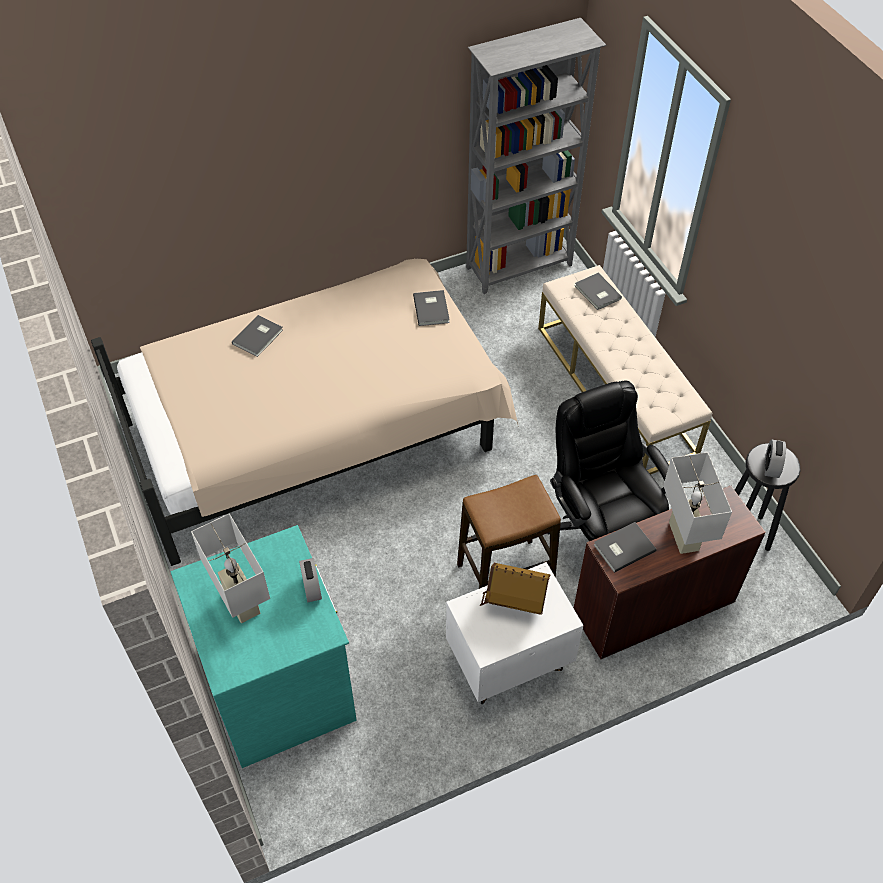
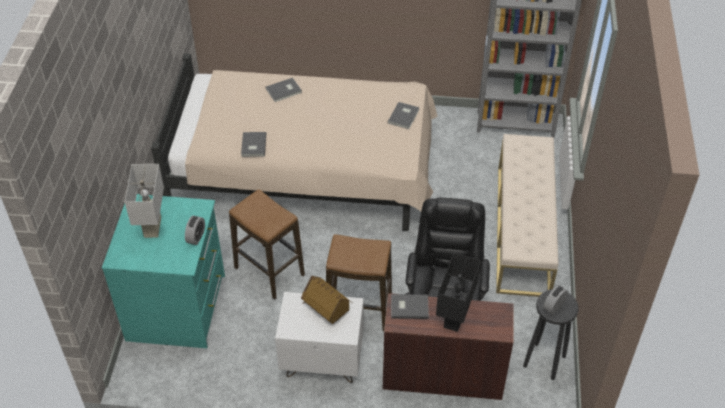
camera: 30 degrees right, 5 degrees down
(363, 580) = (269, 271): none -> stool
(597, 293) = (535, 154): grey book -> grey book (253, 145)
(683, 536) = (454, 319): white table lamp -> black table lamp

